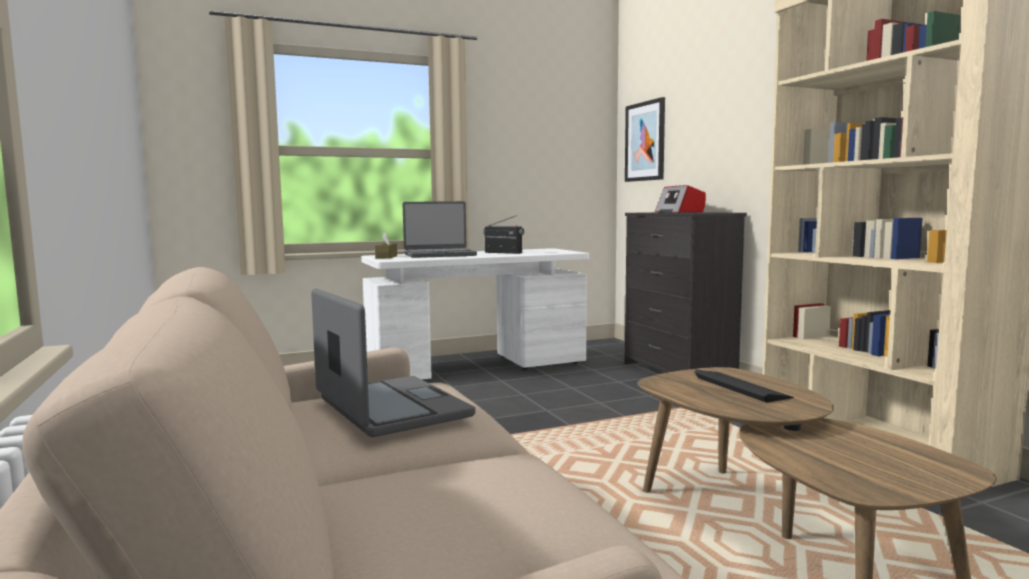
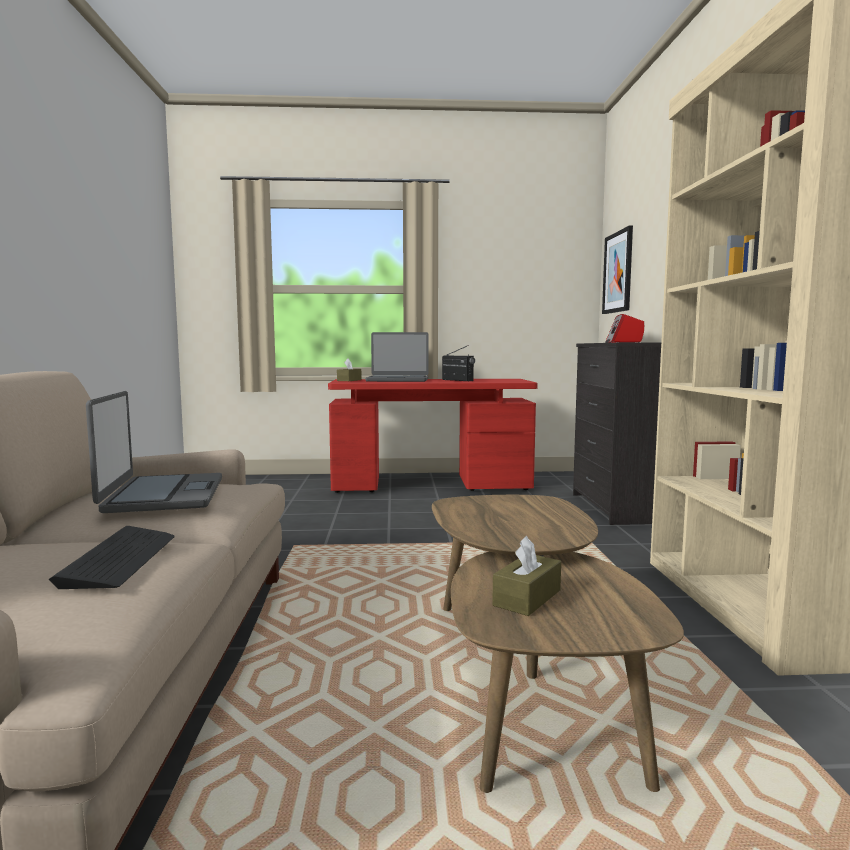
camera: 20 degrees right, 0 degrees up
(477, 367) = (431, 485): white desk -> red desk
(741, 387) = (526, 515): keyboard -> keyboard (120, 559)
(845, 461) = (527, 598): none -> brown tissue box

